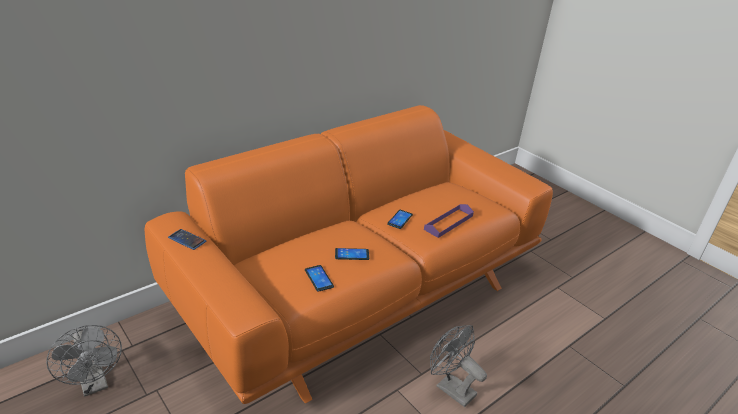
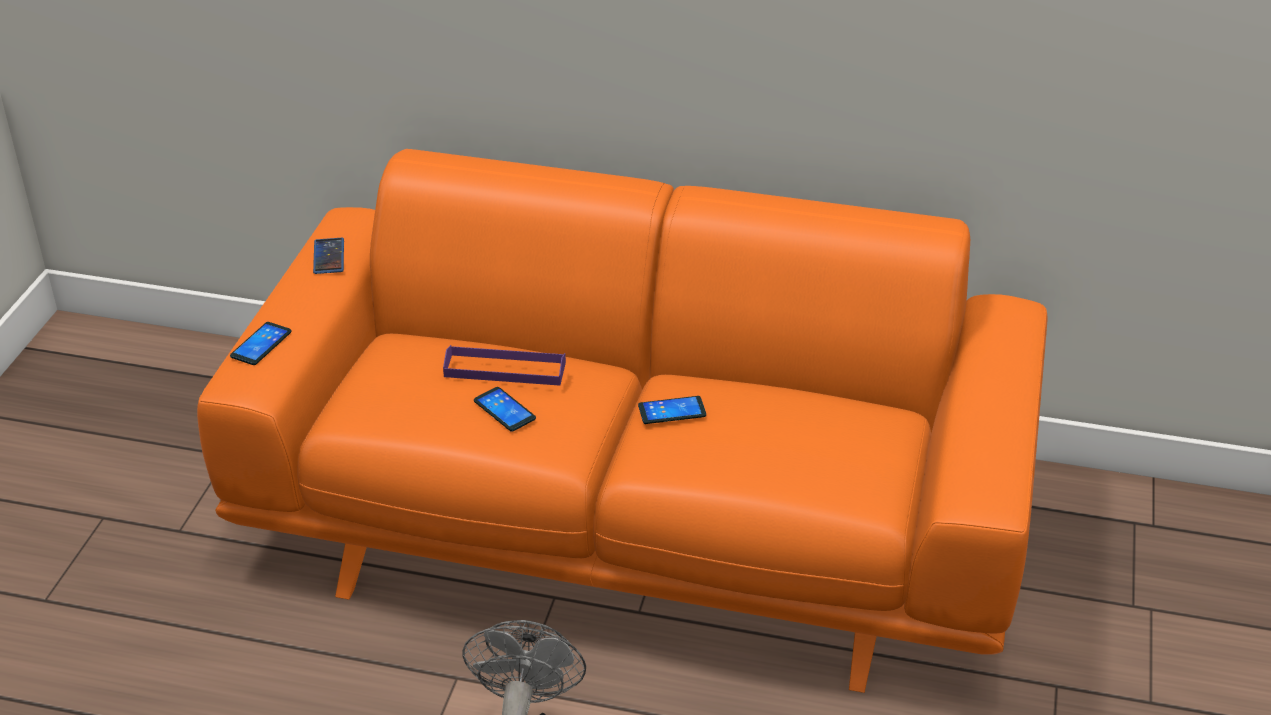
camera: 55 degrees right, 5 degrees up
(95, 384) = (189, 403): grey fan -> none
(319, 278) = (410, 410): phone -> phone (261, 344)
(448, 222) = (730, 464): purple tray -> purple tray (505, 369)

